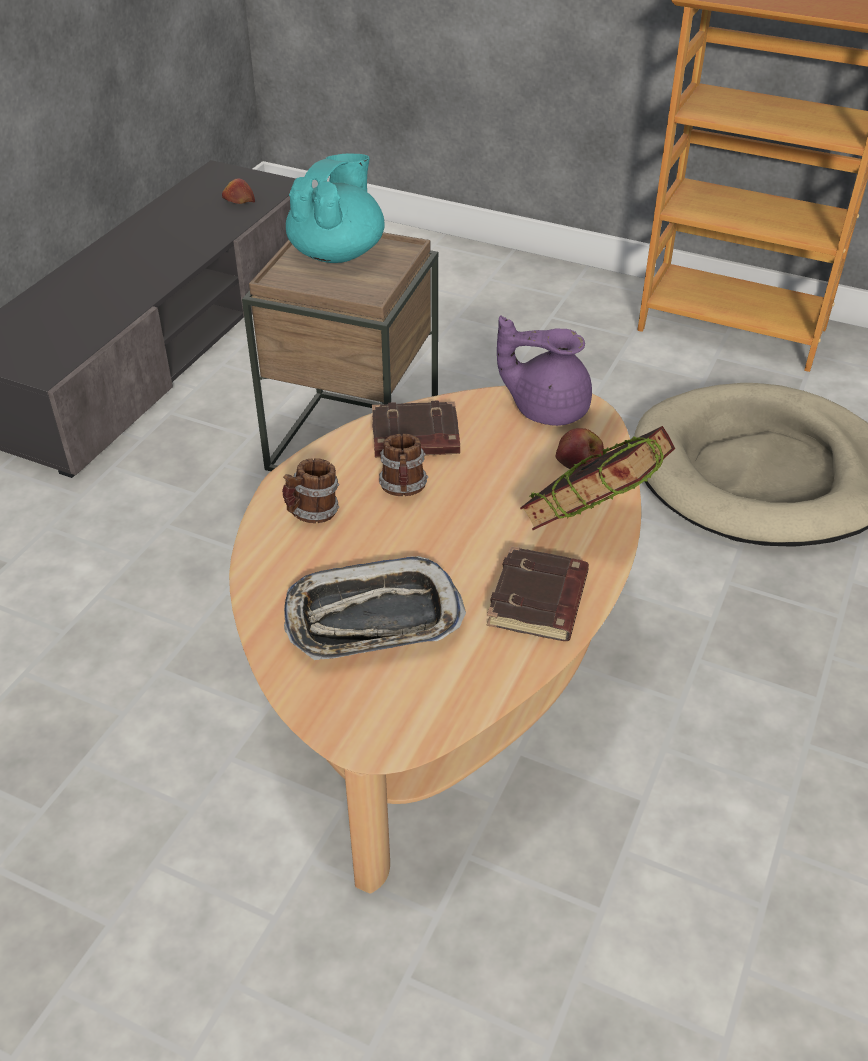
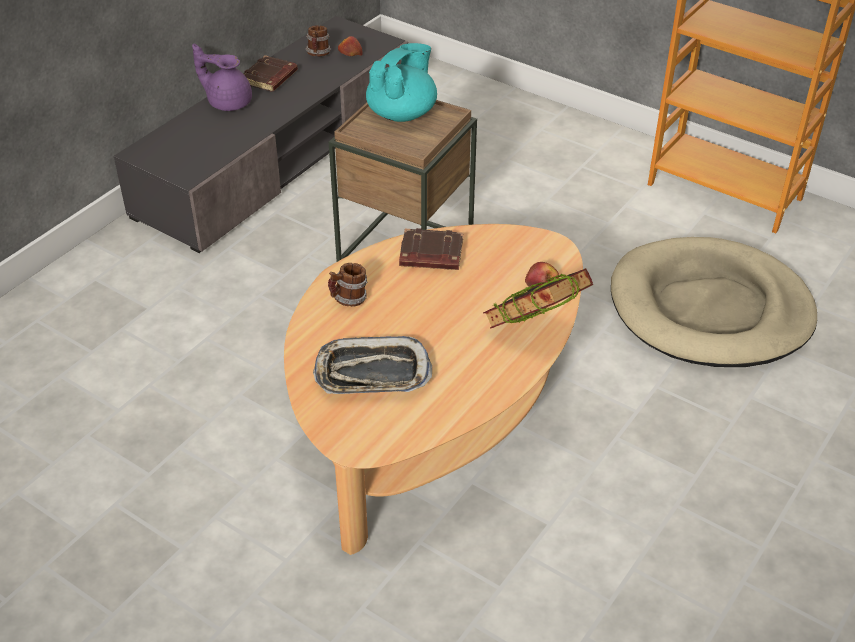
camera: 10 degrees right, 0 degrees up
(404, 489) = (414, 290): mug -> mug (318, 54)
(539, 602) = (484, 376): brown book -> brown book (270, 78)
(546, 408) = (529, 244): purple teapot -> purple teapot (228, 102)

